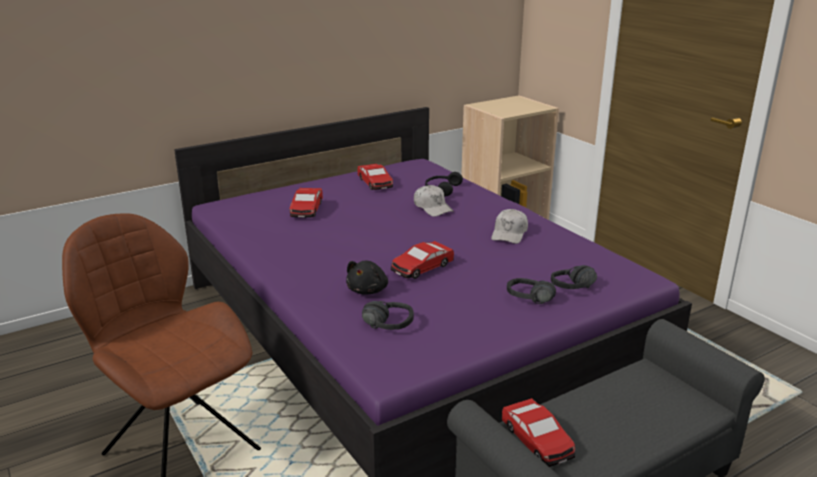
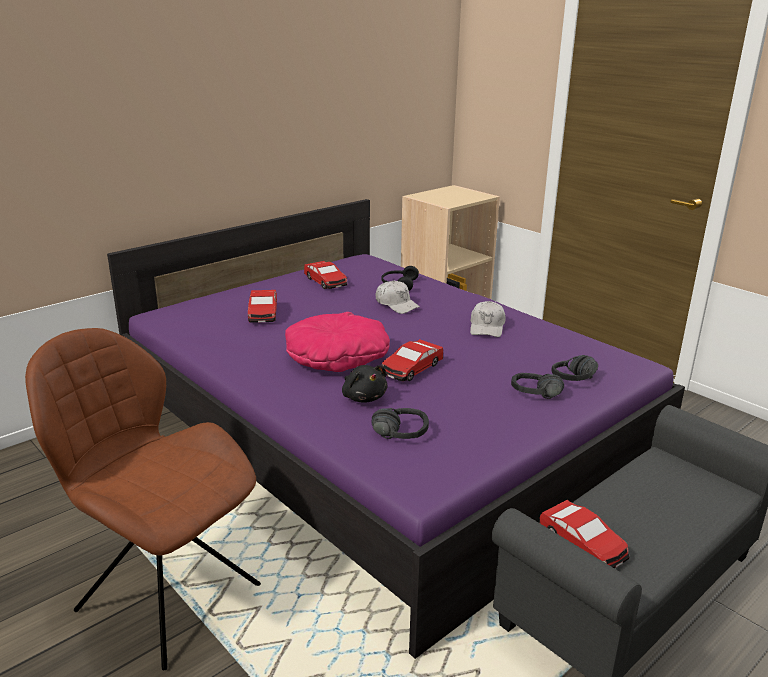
camera: 10 degrees left, 0 degrees up
(358, 251) = (336, 355): none -> pink pillow
(368, 290) = (363, 397): black plush toy -> black plush toy turned 45 degrees counterclockwise

